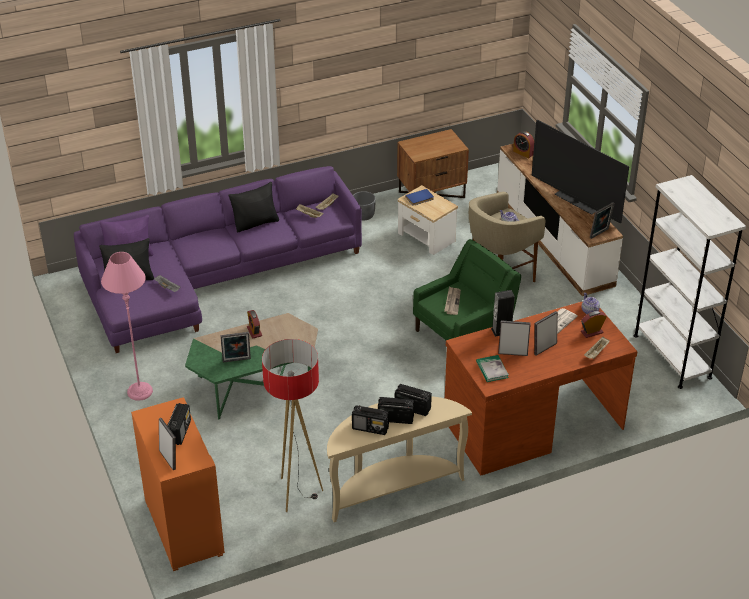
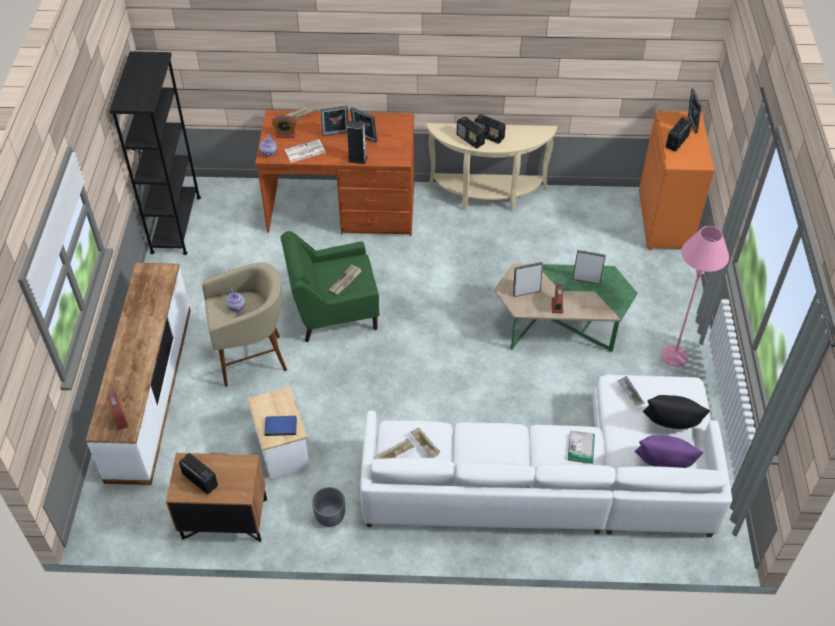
camera: 155 degrees left, 10 degrees up
(211, 278) = (557, 481): purple sofa -> white sofa
(255, 223) = (494, 460): black pillow -> none
(297, 493) = (564, 216): floor lamp -> none
(370, 428) = (513, 135): radio -> radio (200, 479)
(492, 370) = (392, 131): book -> book (581, 448)
(575, 202) = (137, 320): television -> none
(600, 234) = (154, 272): picture frame -> picture frame (526, 292)
(672, 356) = (176, 224): white bookcase -> black bookcase

